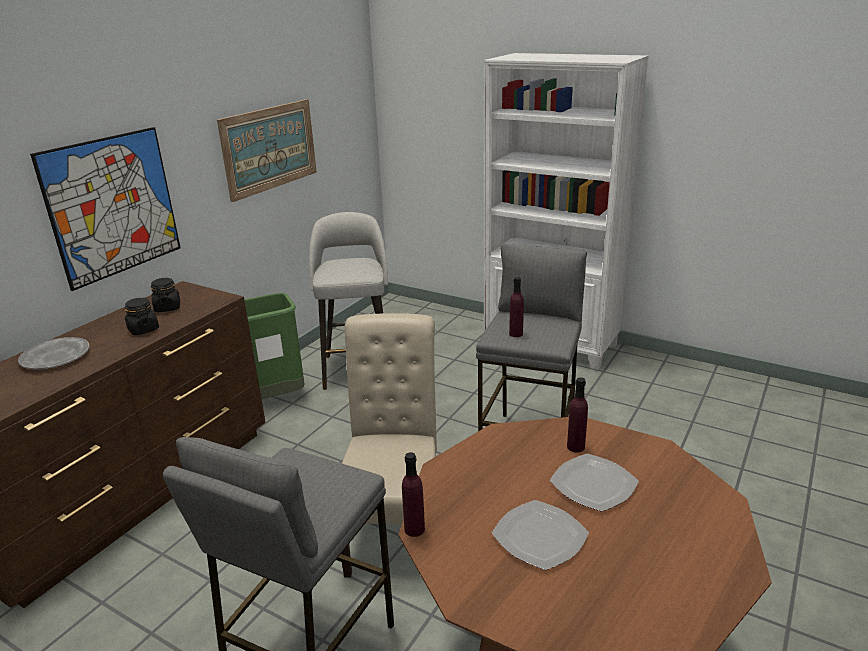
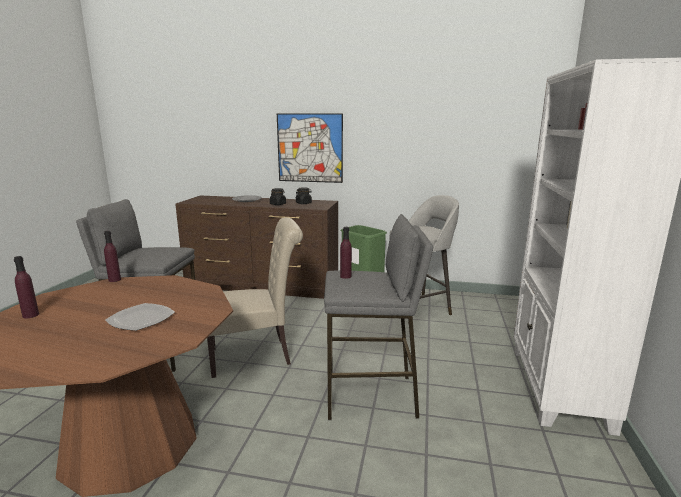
camera: 70 degrees right, 10 degrees down
(270, 148) = (428, 143): picture -> none
(539, 536) = (93, 307): plate -> none
(575, 447) = (189, 311): purple bottle -> purple bottle (30, 315)

